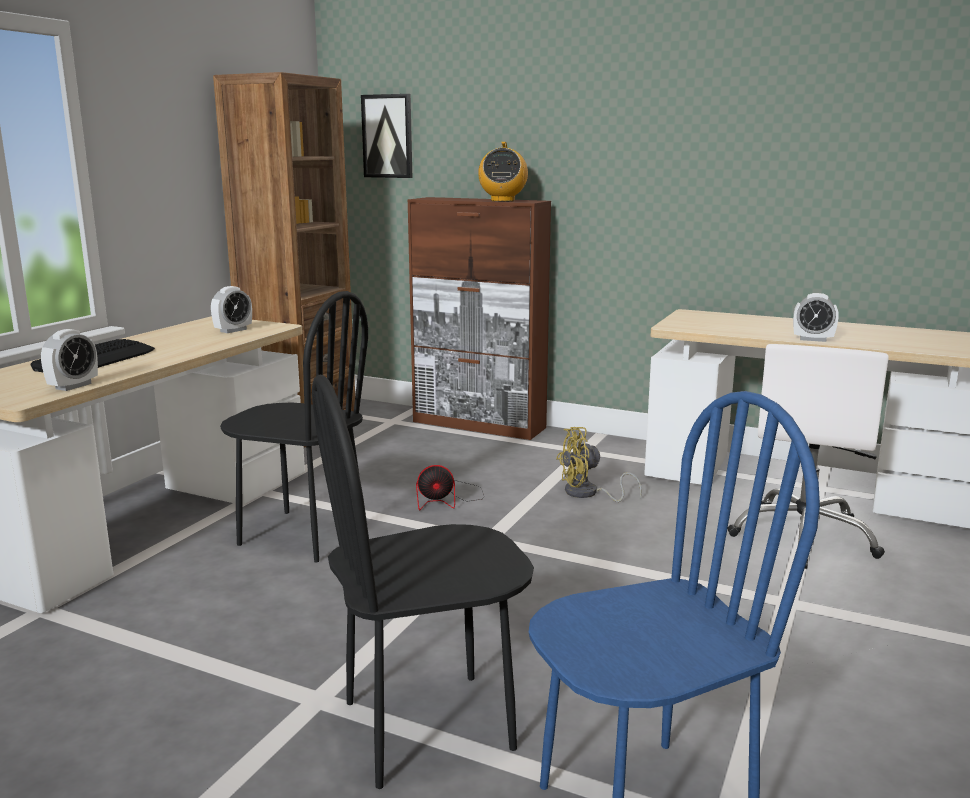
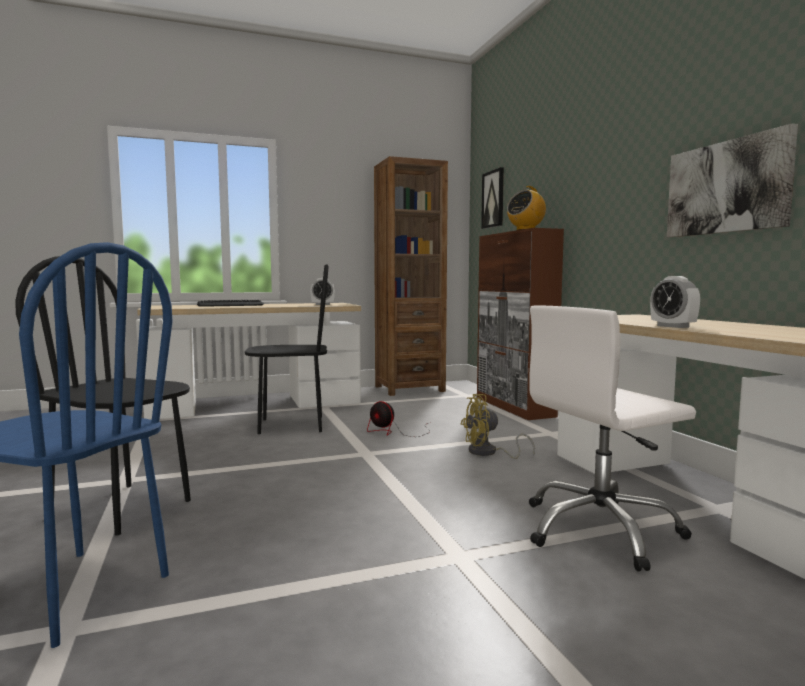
camera: 45 degrees right, 10 degrees down
(73, 386) = (183, 307): alarm clock -> none
(301, 535) = (291, 425): black chair -> black chair turned 75 degrees counterclockwise
(588, 494) = (488, 453): yellow fan -> yellow fan turned 45 degrees counterclockwise
(783, 188) = (727, 187): none -> picture

